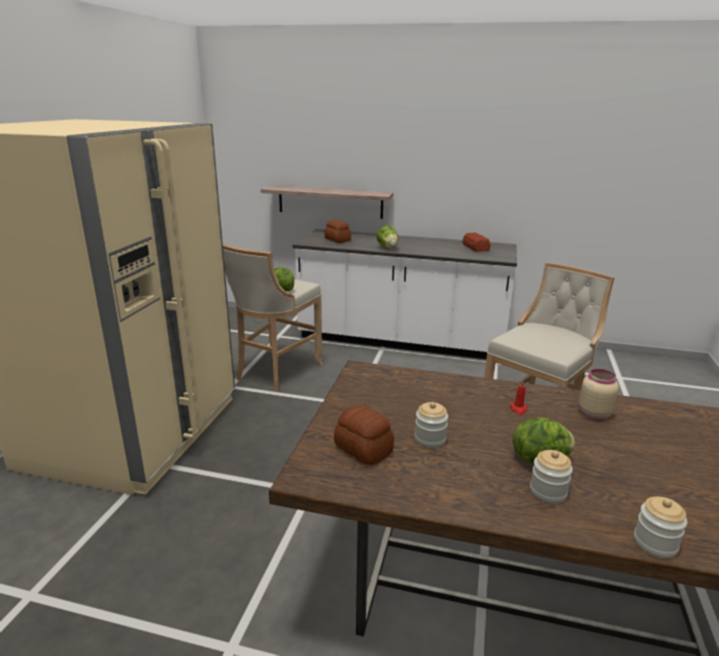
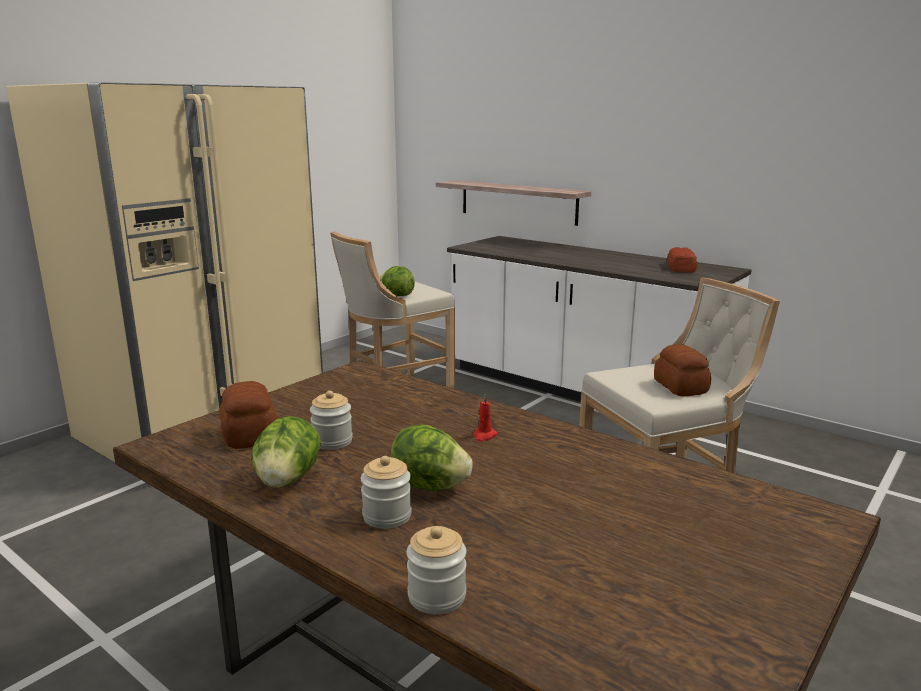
camera: 25 degrees right, 5 degrees down
(337, 240) = (507, 247): bread -> bread (680, 387)
(387, 248) = (556, 259): lettuce -> lettuce (287, 480)
(593, 413) = (579, 458): beige jar -> none

